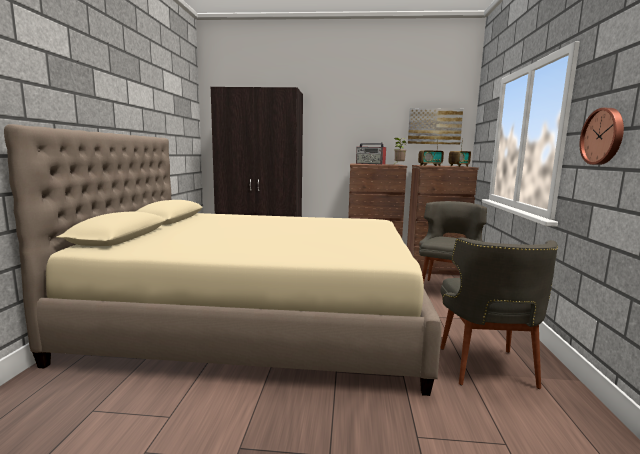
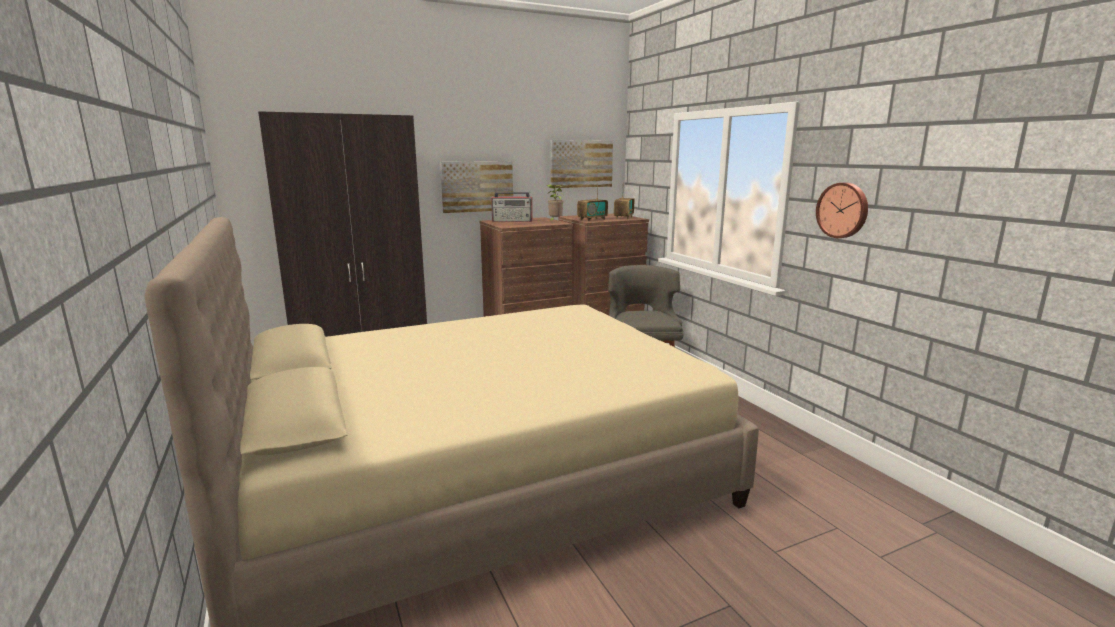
camera: 30 degrees left, 5 degrees up
(351, 140) = (477, 186): none -> picture
(486, 367) = (757, 457): grey chair -> none

